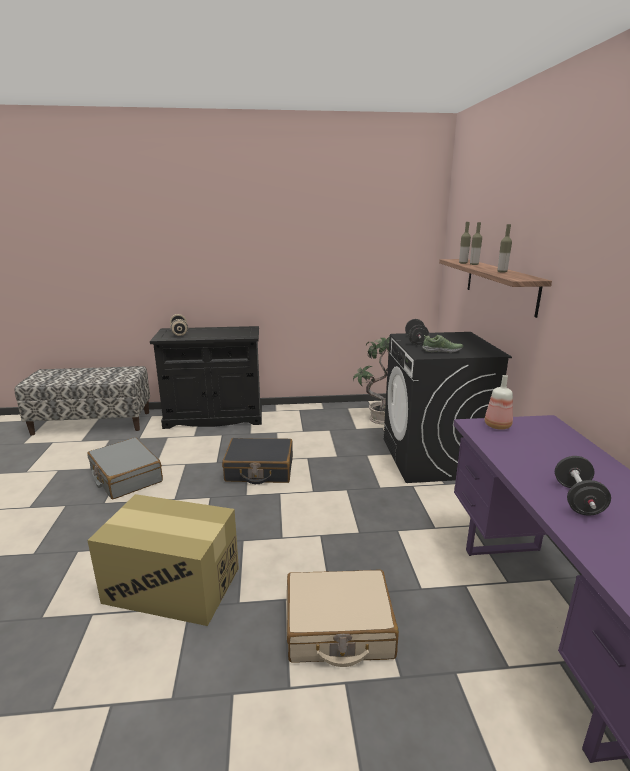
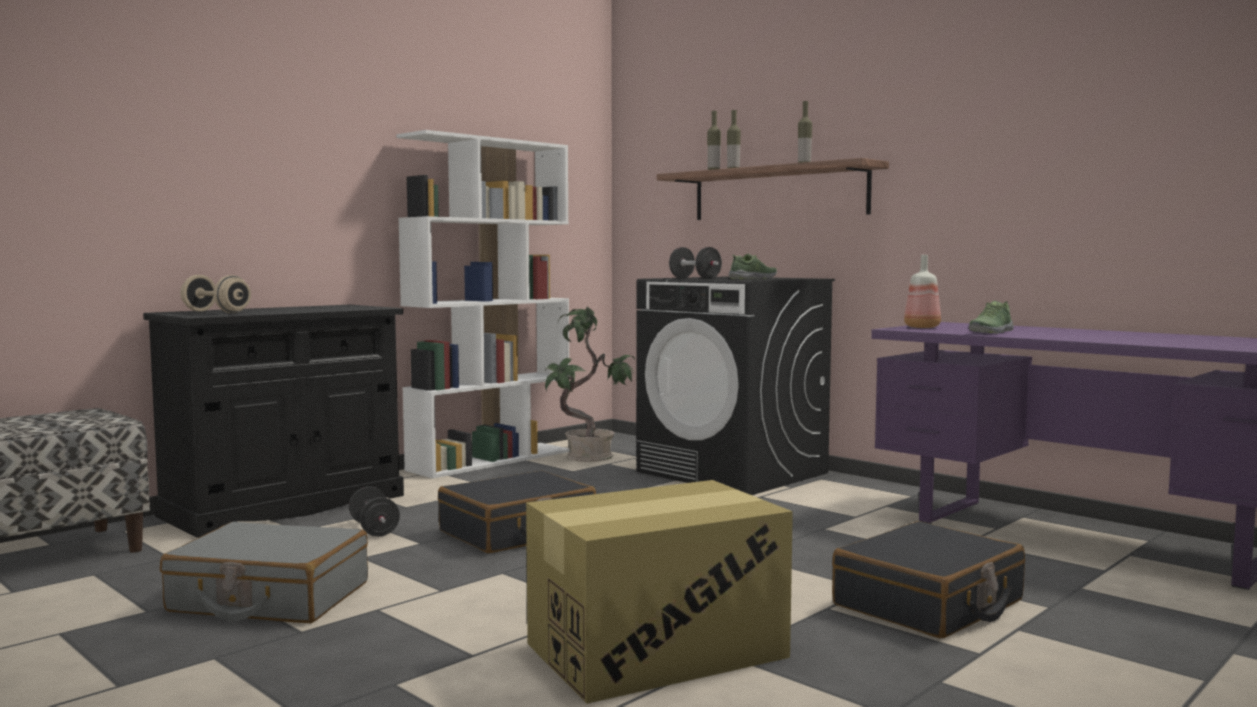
camera: 40 degrees left, 15 degrees down
(334, 408) = (491, 460): none -> white bookcase
(338, 628) = (929, 604): beige suitcase -> black suitcase
(519, 453) = (990, 332): none -> shoe
(577, 500) = (1104, 337): black dumbbell -> black dumbbell (374, 529)

